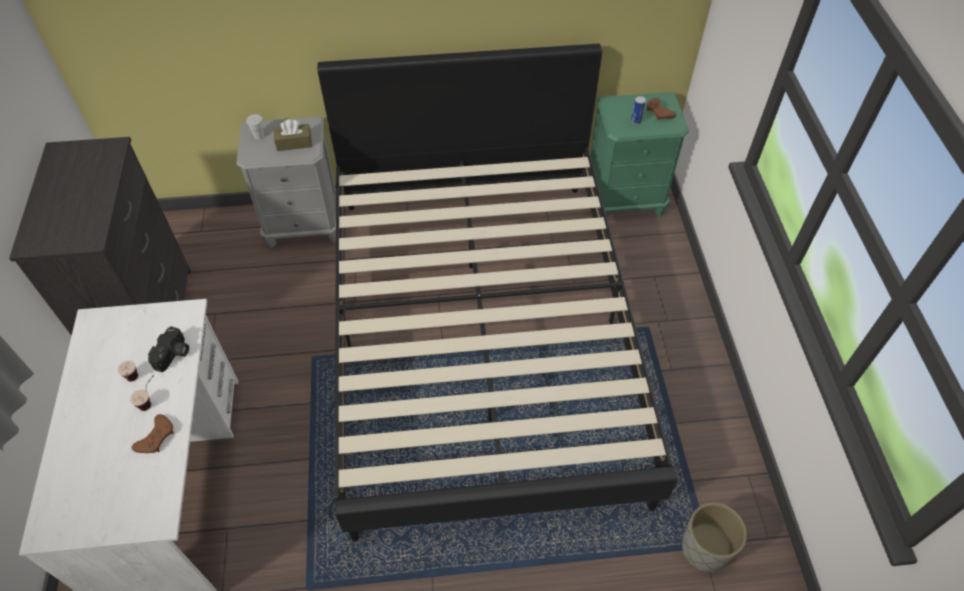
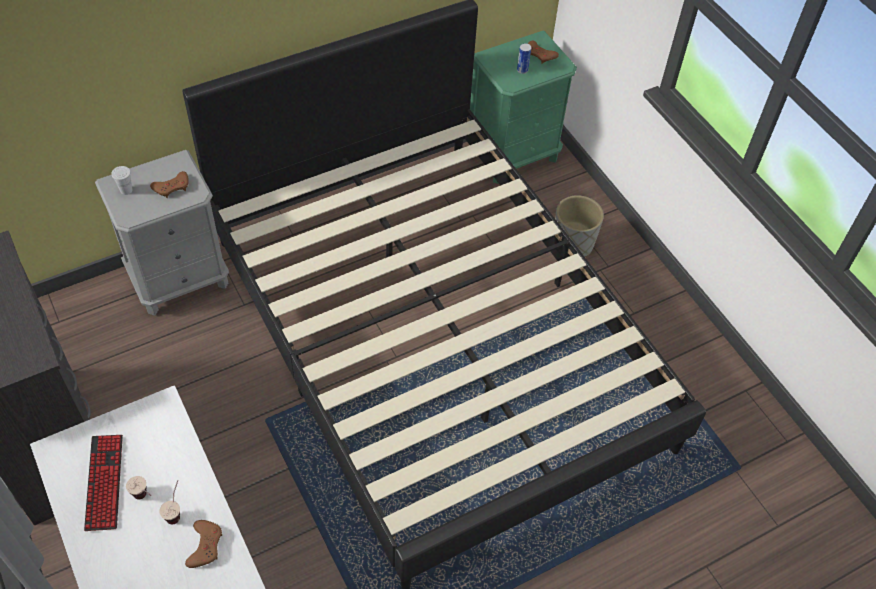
camera: 25 degrees left, 0 degrees up
(112, 358) = (104, 482): none -> keyboard
(174, 355) = (174, 456): camera -> none
(294, 143) = (172, 187): brown tissue box -> brown game controller
(704, 549) = (738, 472): grey planter -> grey planter (572, 244)

